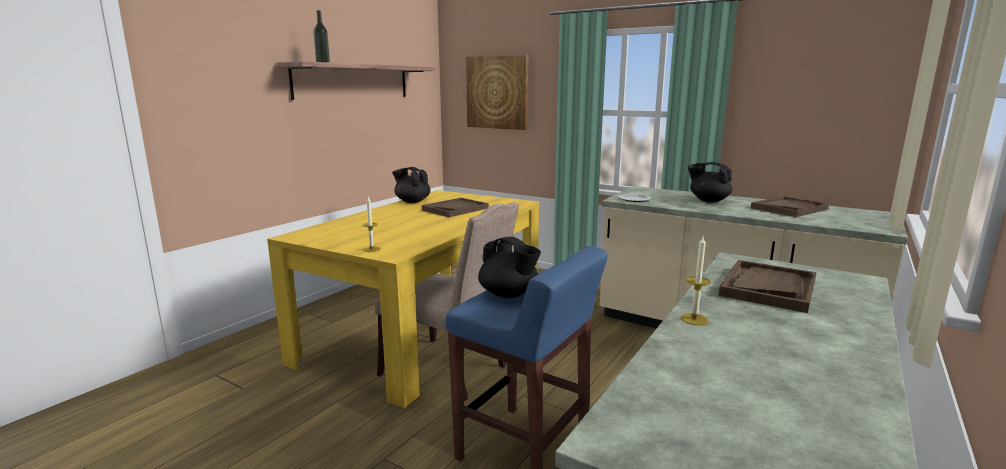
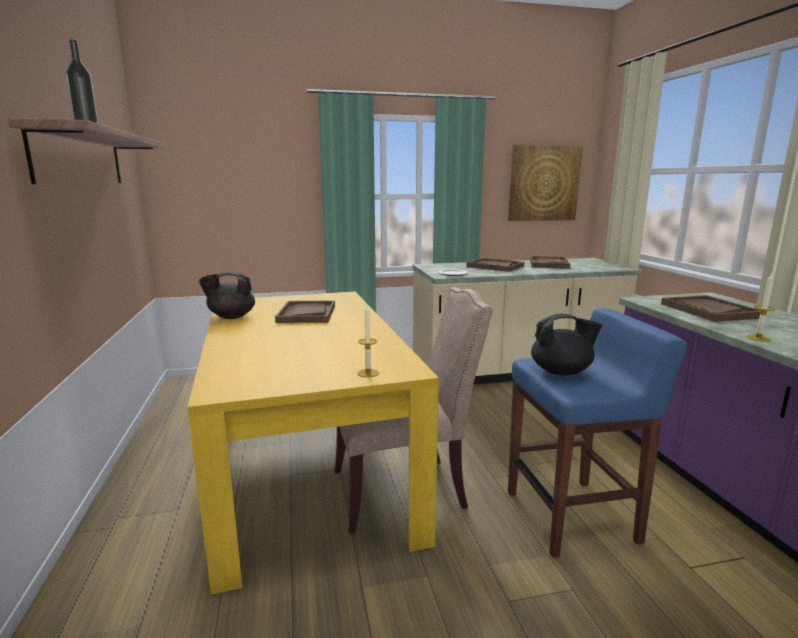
camera: 45 degrees left, 0 degrees up
(497, 92) = (233, 177): picture -> picture (543, 183)
(708, 200) = (495, 266): black teapot -> brown tray

